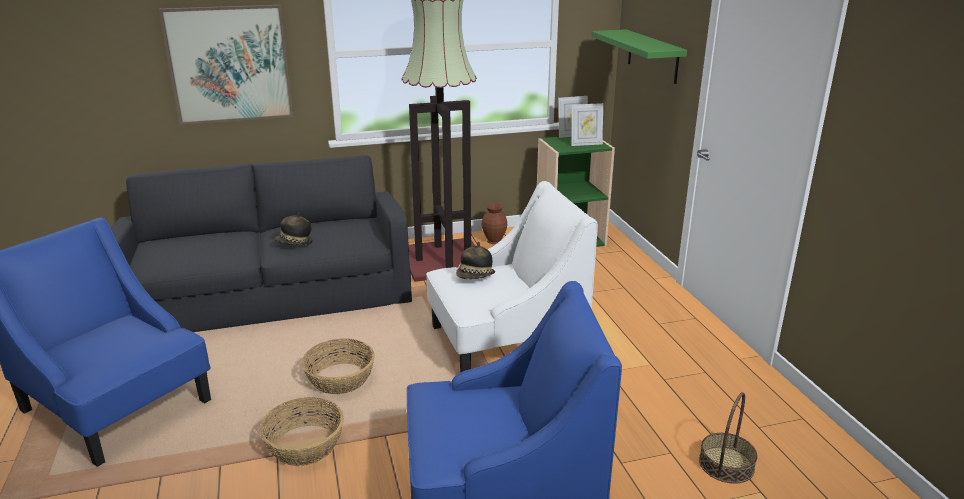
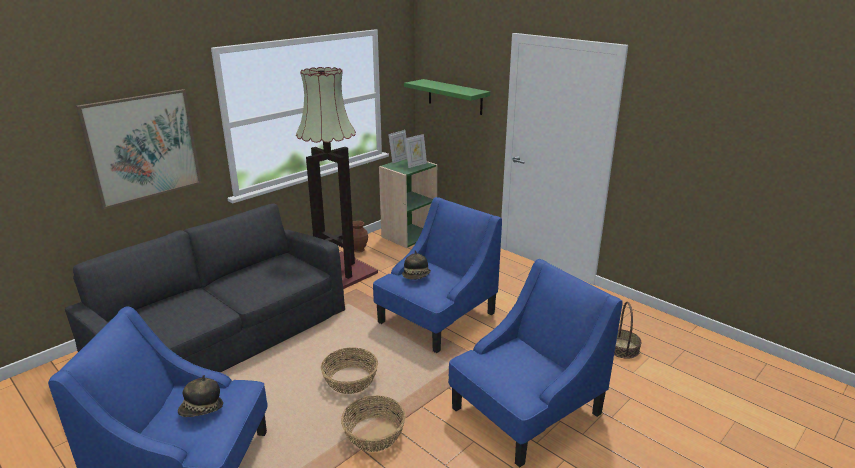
camera: 30 degrees left, 0 degrees up
(294, 244) = (252, 288): hat -> hat (201, 410)
(505, 342) = (436, 318): white armchair -> blue armchair

